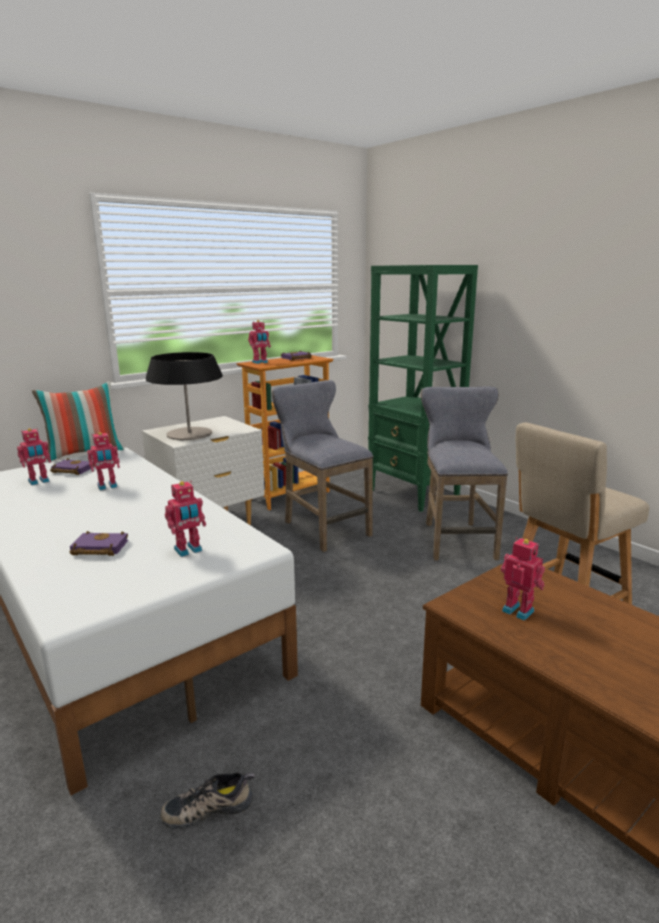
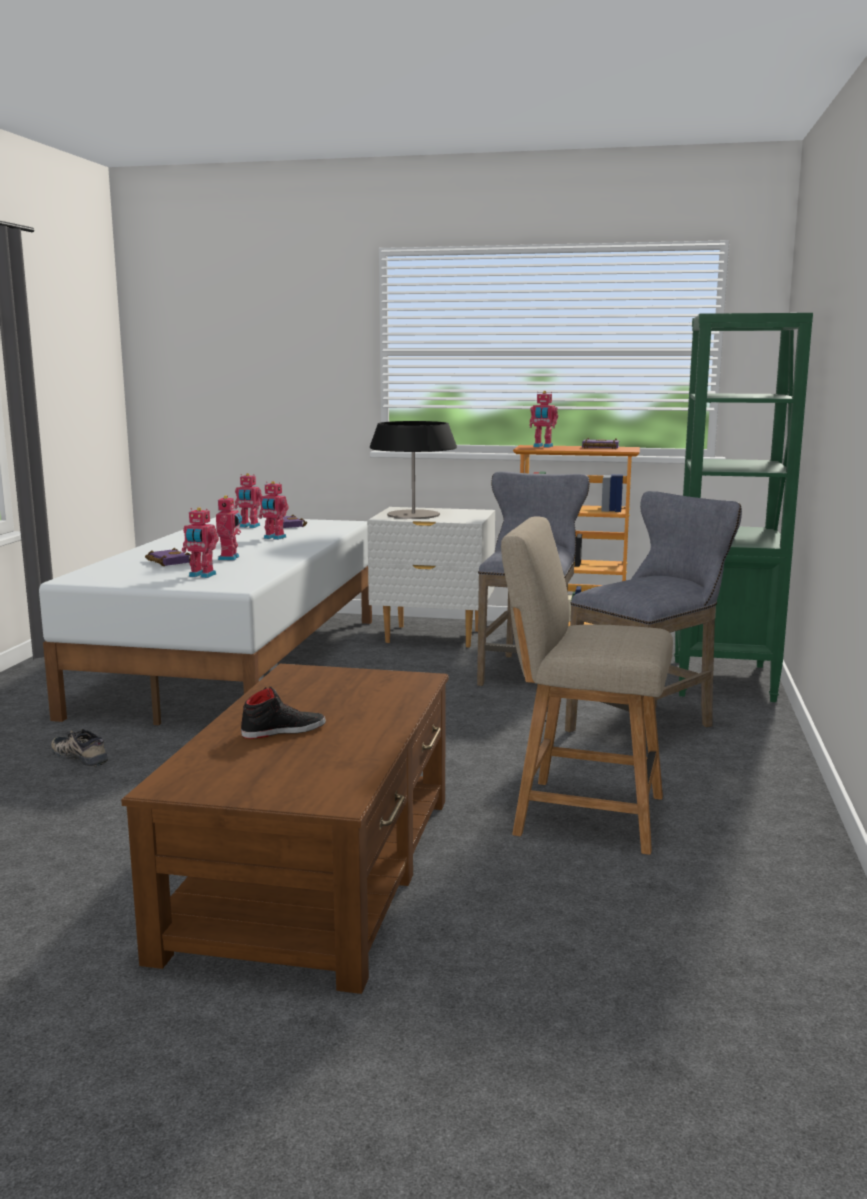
camera: 50 degrees right, 5 degrees down
(85, 453) = (328, 518): pillow -> none
(519, 610) = (322, 689): toy robot -> toy robot (230, 558)
(619, 661) = (283, 730): none -> black shoe

